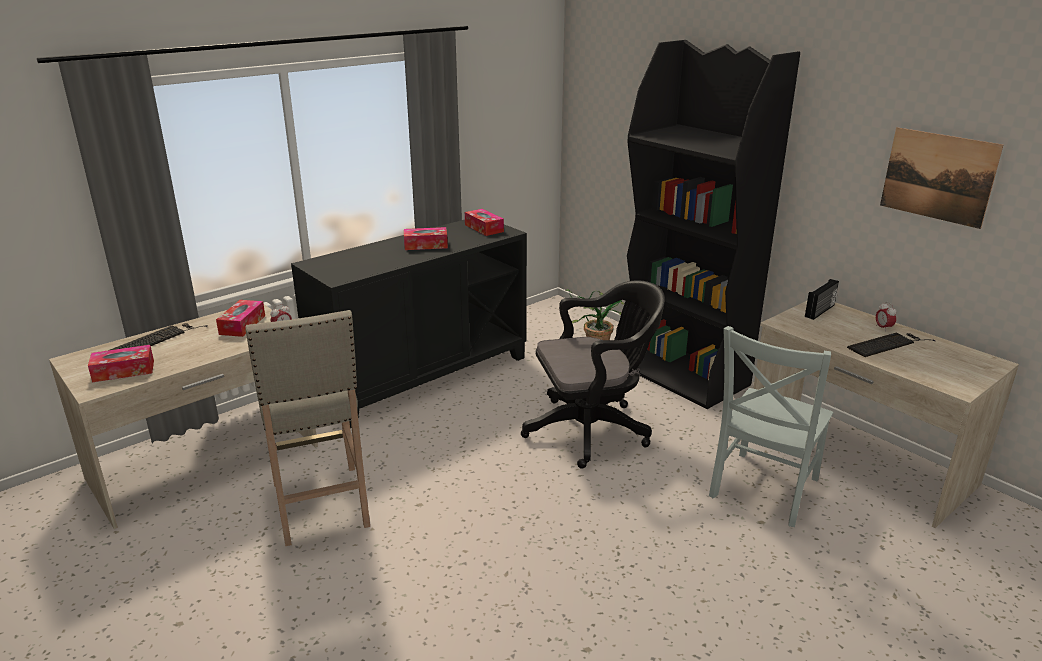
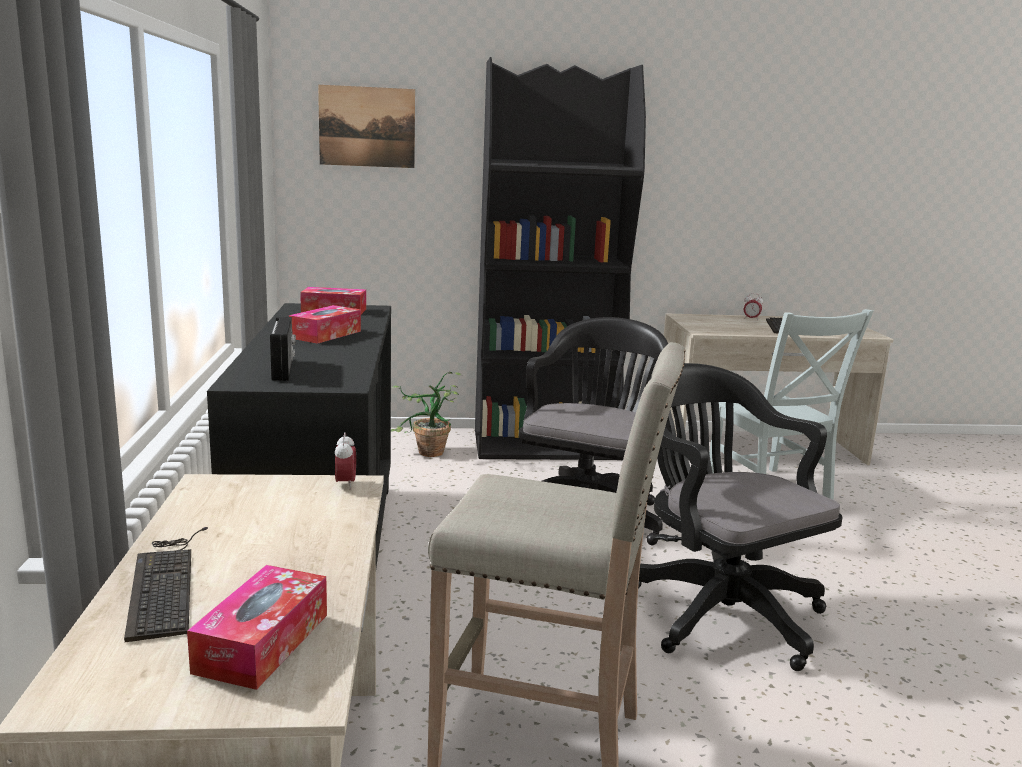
camera: 55 degrees left, 10 degrees down
(242, 325) = (261, 504): tissue box -> none
(521, 520) = (718, 610): none -> black office chair
(820, 311) = (697, 320): radio -> radio (284, 369)
(938, 176) = (767, 174): picture -> picture (367, 127)

